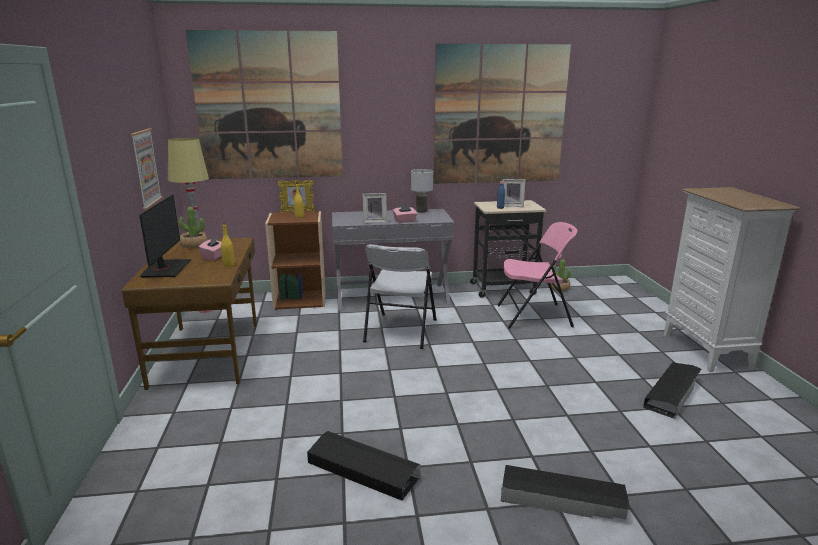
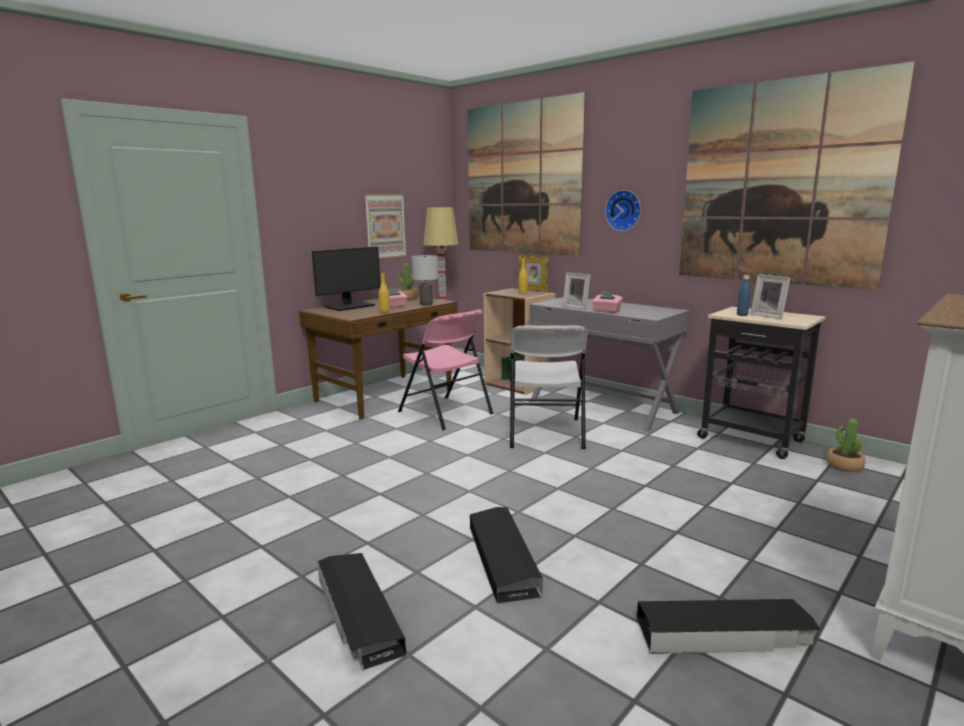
camera: 50 degrees right, 5 degrees down
(362, 470) = (300, 502): black storage box -> black storage box (503, 559)
(382, 135) = (624, 210): none -> wall clock
(400, 330) = (545, 433): white chair -> white chair turned 60 degrees counterclockwise
(421, 211) = (654, 308): white table lamp -> white table lamp (426, 304)
(533, 316) = (726, 476): pink chair -> pink chair (445, 413)

